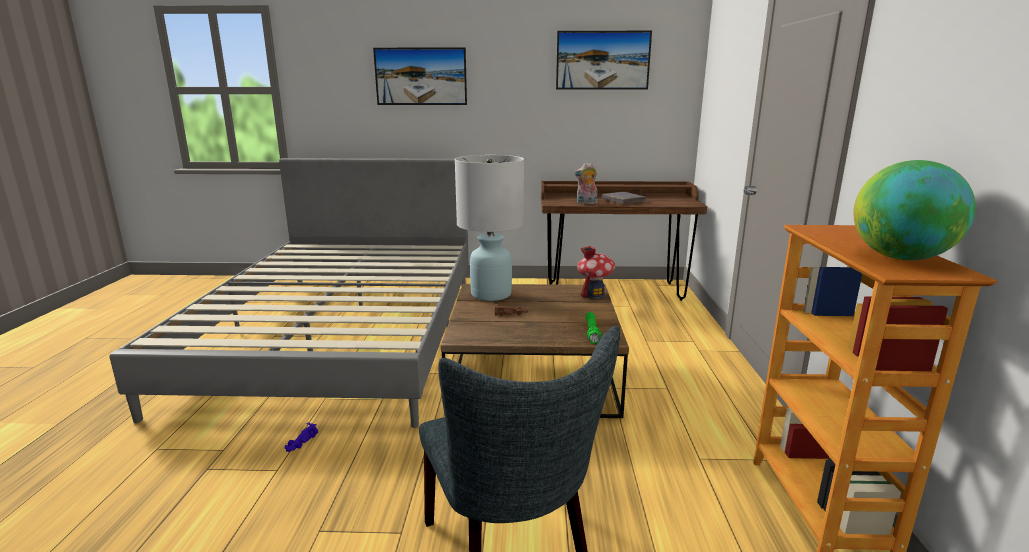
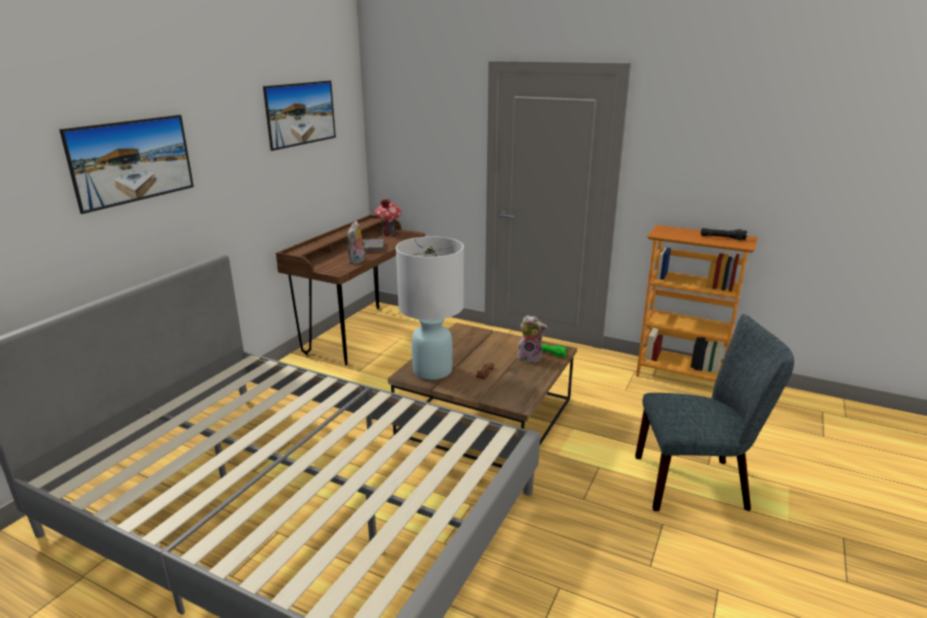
camera: 65 degrees left, 5 degrees up
(301, 442) = (520, 567): purple toy car -> none
(568, 327) = (530, 358): none -> plush toy
(594, 295) = (475, 332): toy house -> toy house (388, 233)
(900, 258) = (722, 238): globe -> black flashlight

